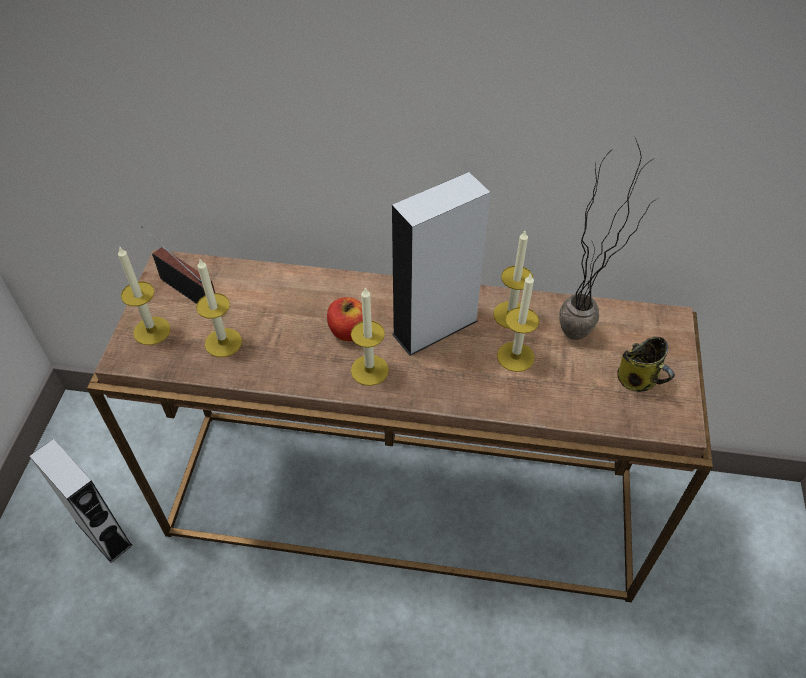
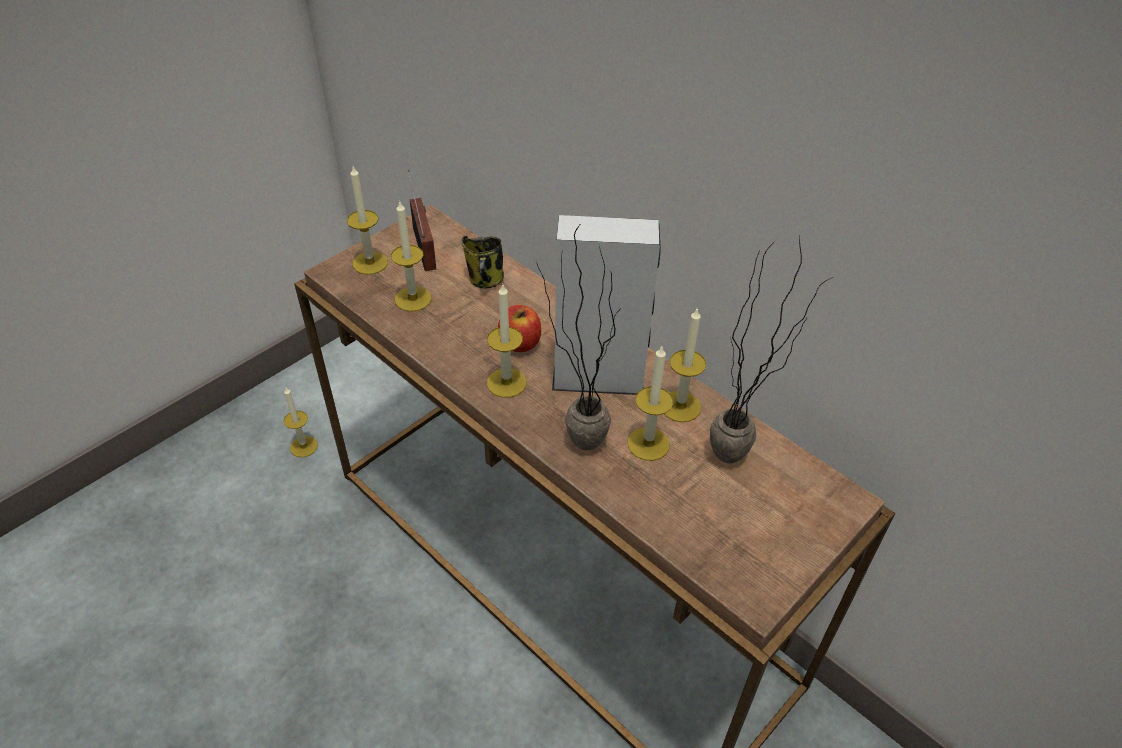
camera: 35 degrees right, 5 degrees down
(103, 533) = (303, 446): grey speaker -> candle
(461, 385) = (573, 439): none -> potted plant
(638, 380) = (752, 534): mug -> mug (486, 281)

